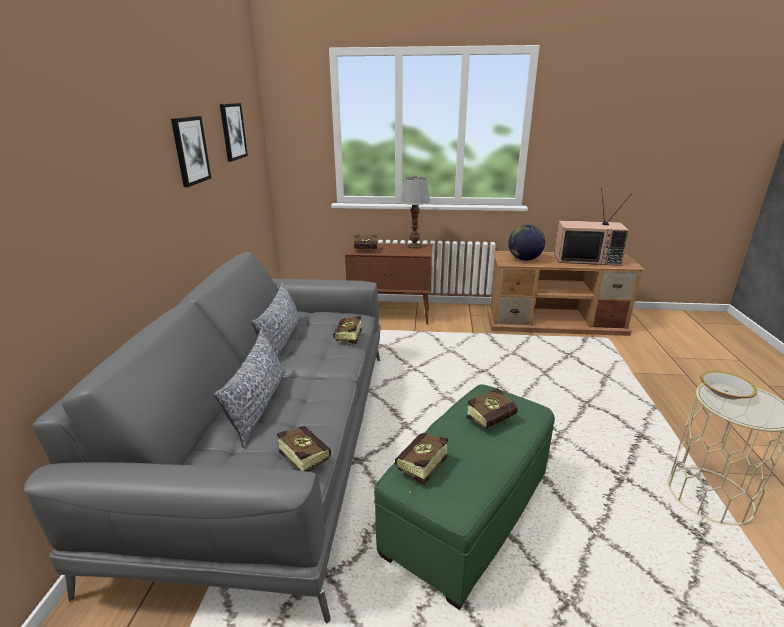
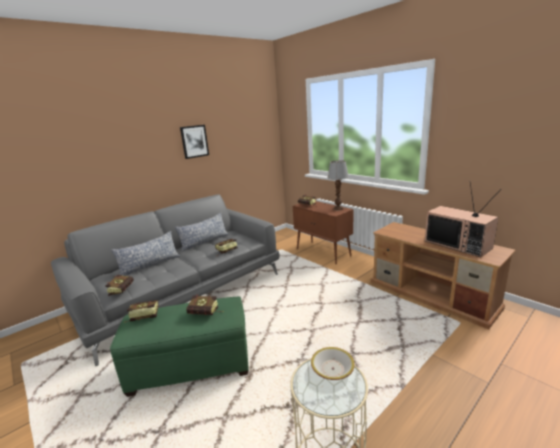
camera: 45 degrees right, 5 degrees down
(232, 131) = (239, 130): picture -> none
(524, 259) = (401, 233): globe -> none

